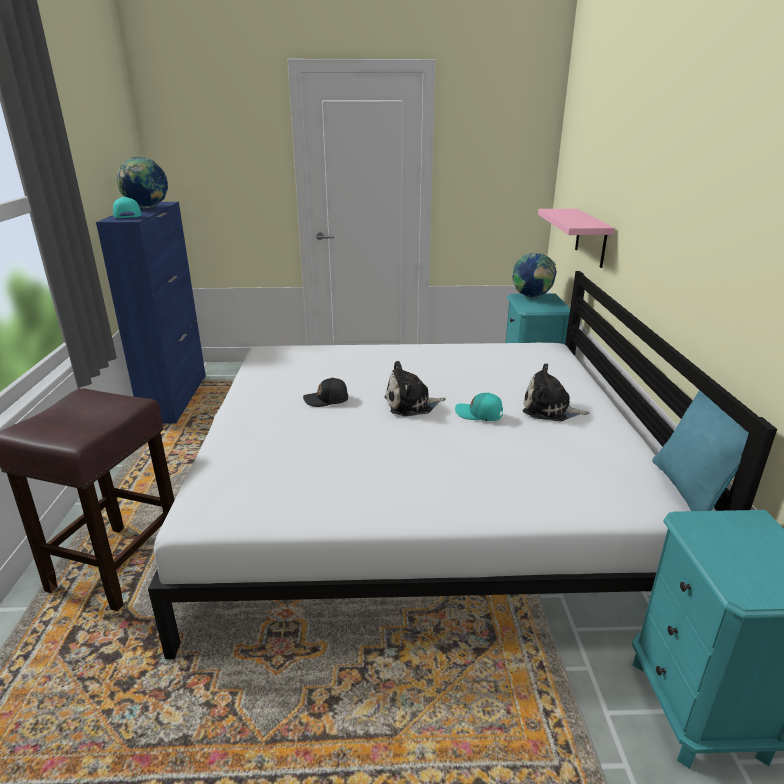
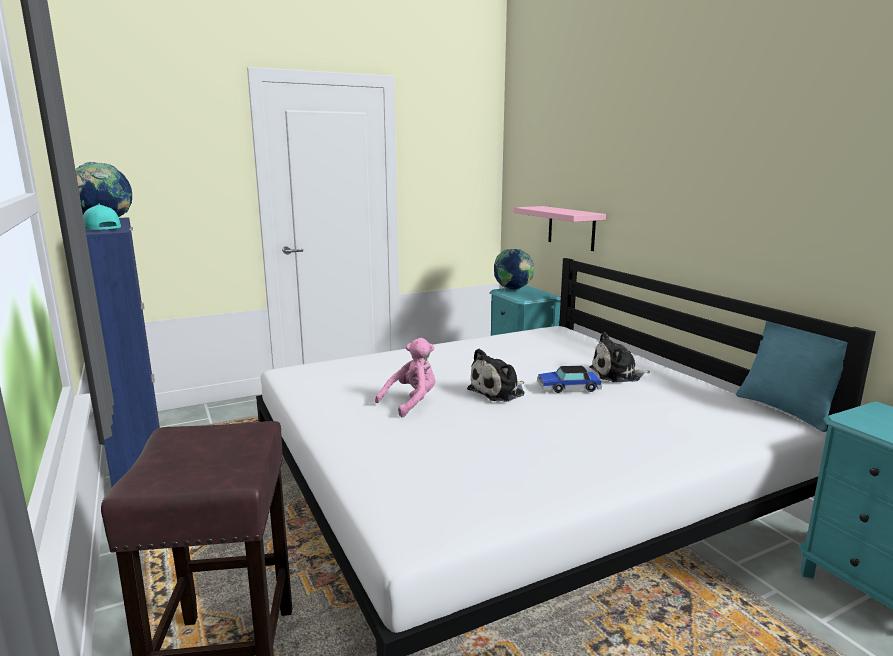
camera: 25 degrees left, 10 degrees down
(327, 400) = (411, 403): black cap -> pink plush toy
(479, 414) = (568, 387): turquoise cap -> toy car

